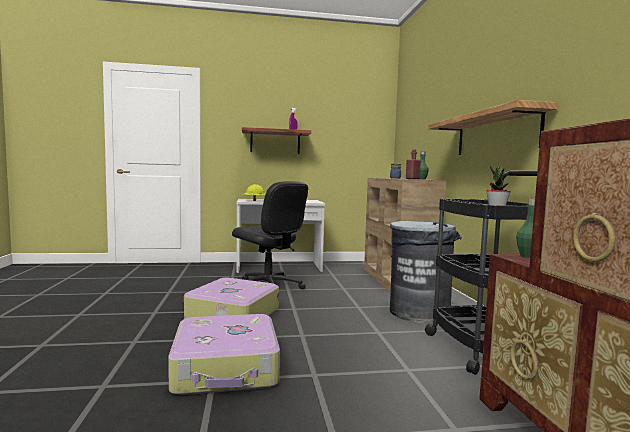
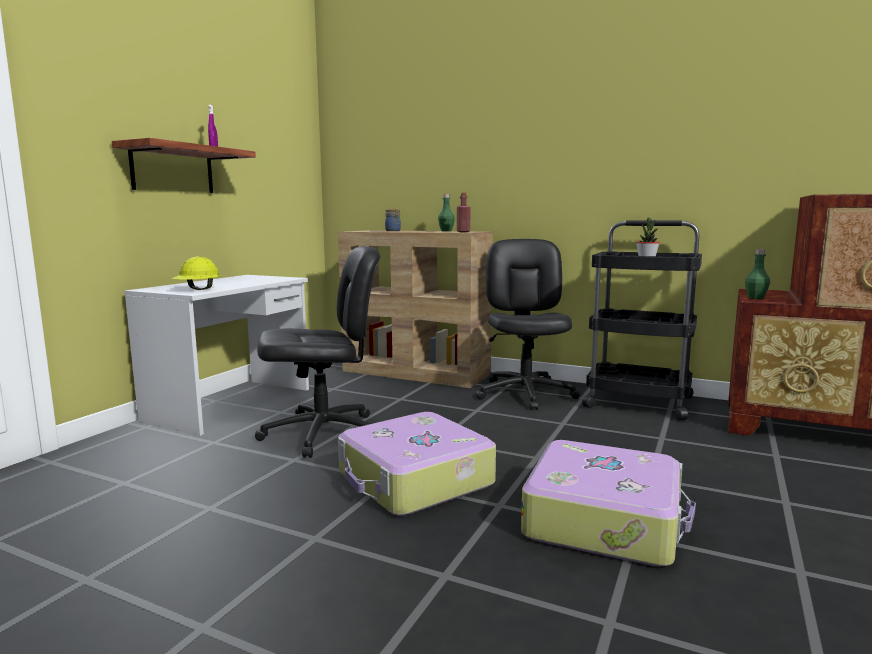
camera: 55 degrees left, 5 degrees up
(419, 312) = (525, 393): grey trash can -> black office chair
(495, 134) = (581, 179): shelf -> none

